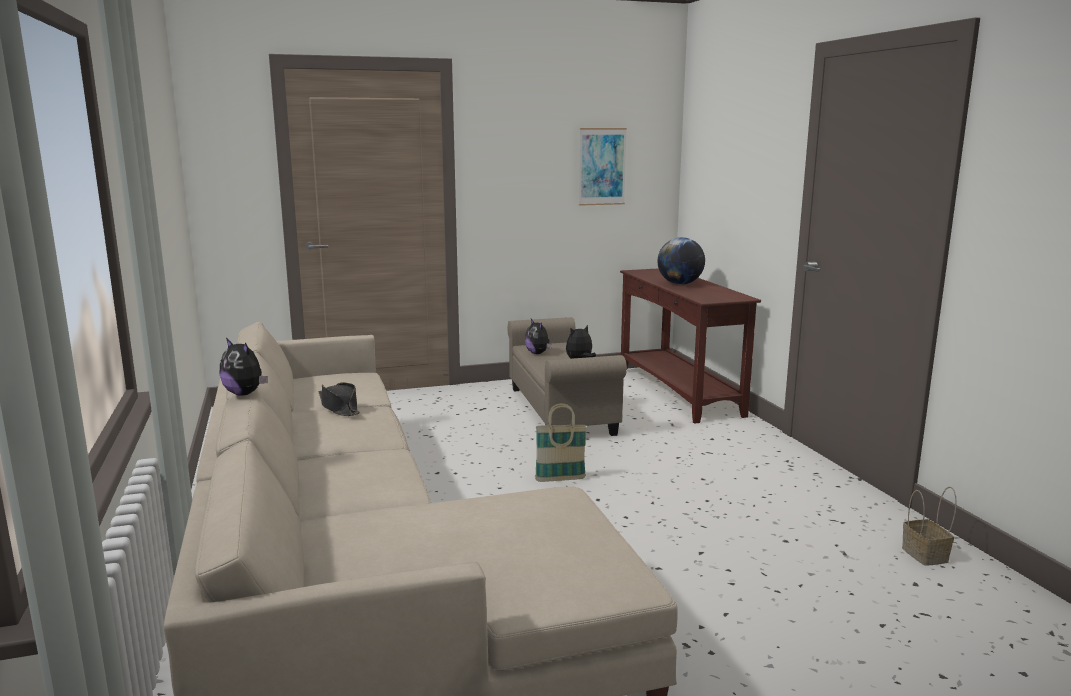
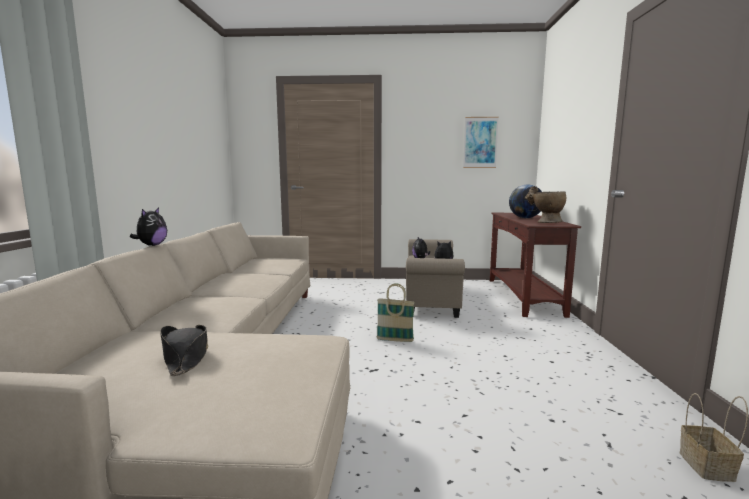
camera: 20 degrees right, 5 degrees down
(245, 393) = (152, 245): plush toy -> plush toy turned 135 degrees counterclockwise
(339, 407) = (255, 272): black hat -> black hat (186, 357)
(714, 294) = (544, 222): none -> beige vase

